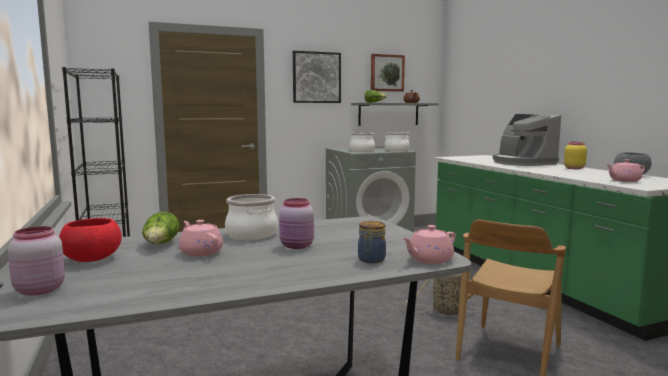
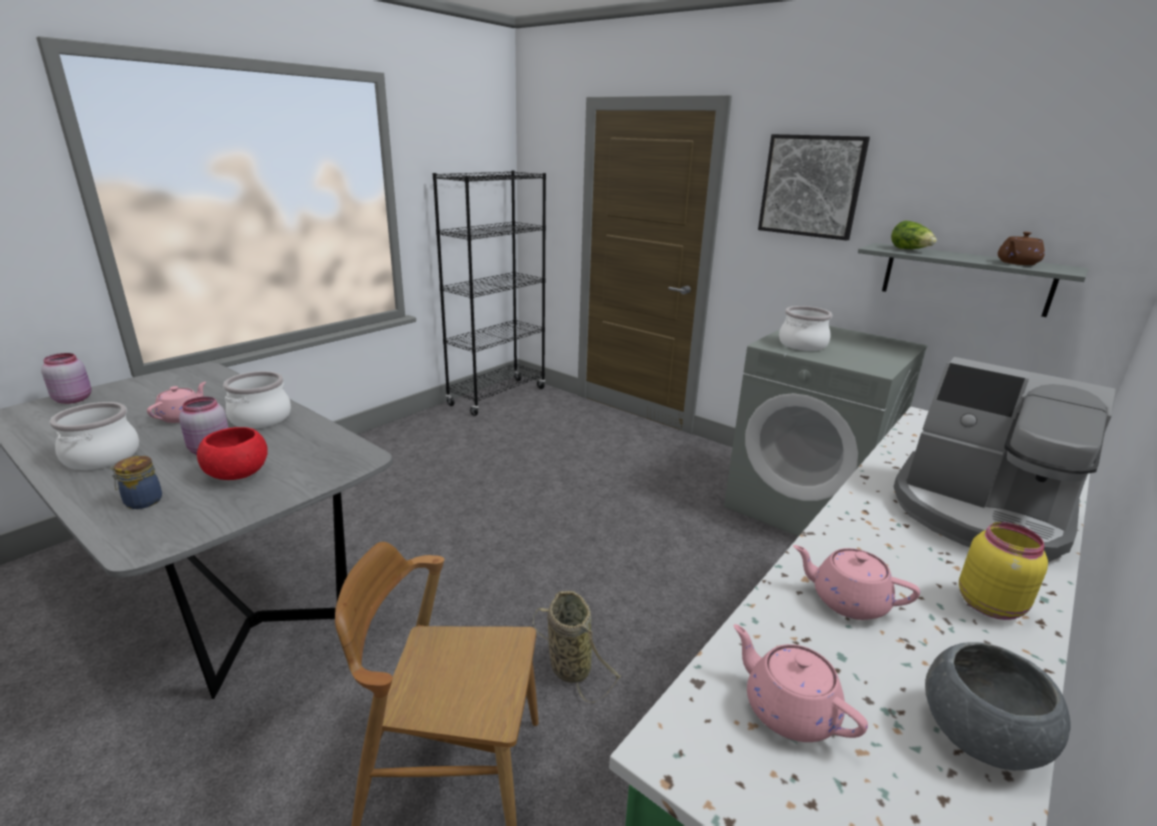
camera: 60 degrees right, 15 degrees up
(92, 259) = (161, 388): red bowl -> red bowl (238, 474)
(161, 244) = (212, 395): lettuce -> none
(387, 73) = (984, 183): picture -> none
(396, 150) = (872, 363): cooking pot -> cooking pot (101, 457)
(429, 260) = (139, 537): pink teapot -> pink teapot (847, 601)
(522, 163) = (979, 513): coffee machine -> coffee machine turned 90 degrees counterclockwise

